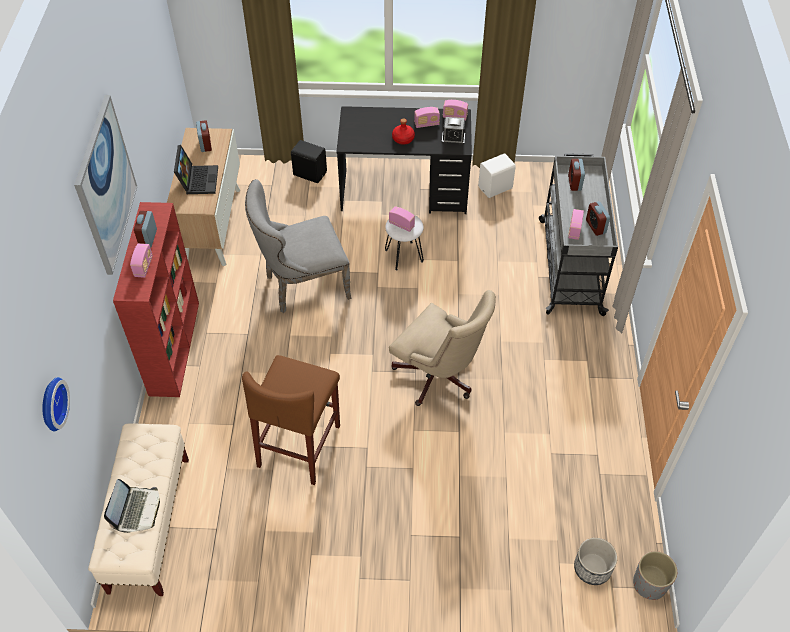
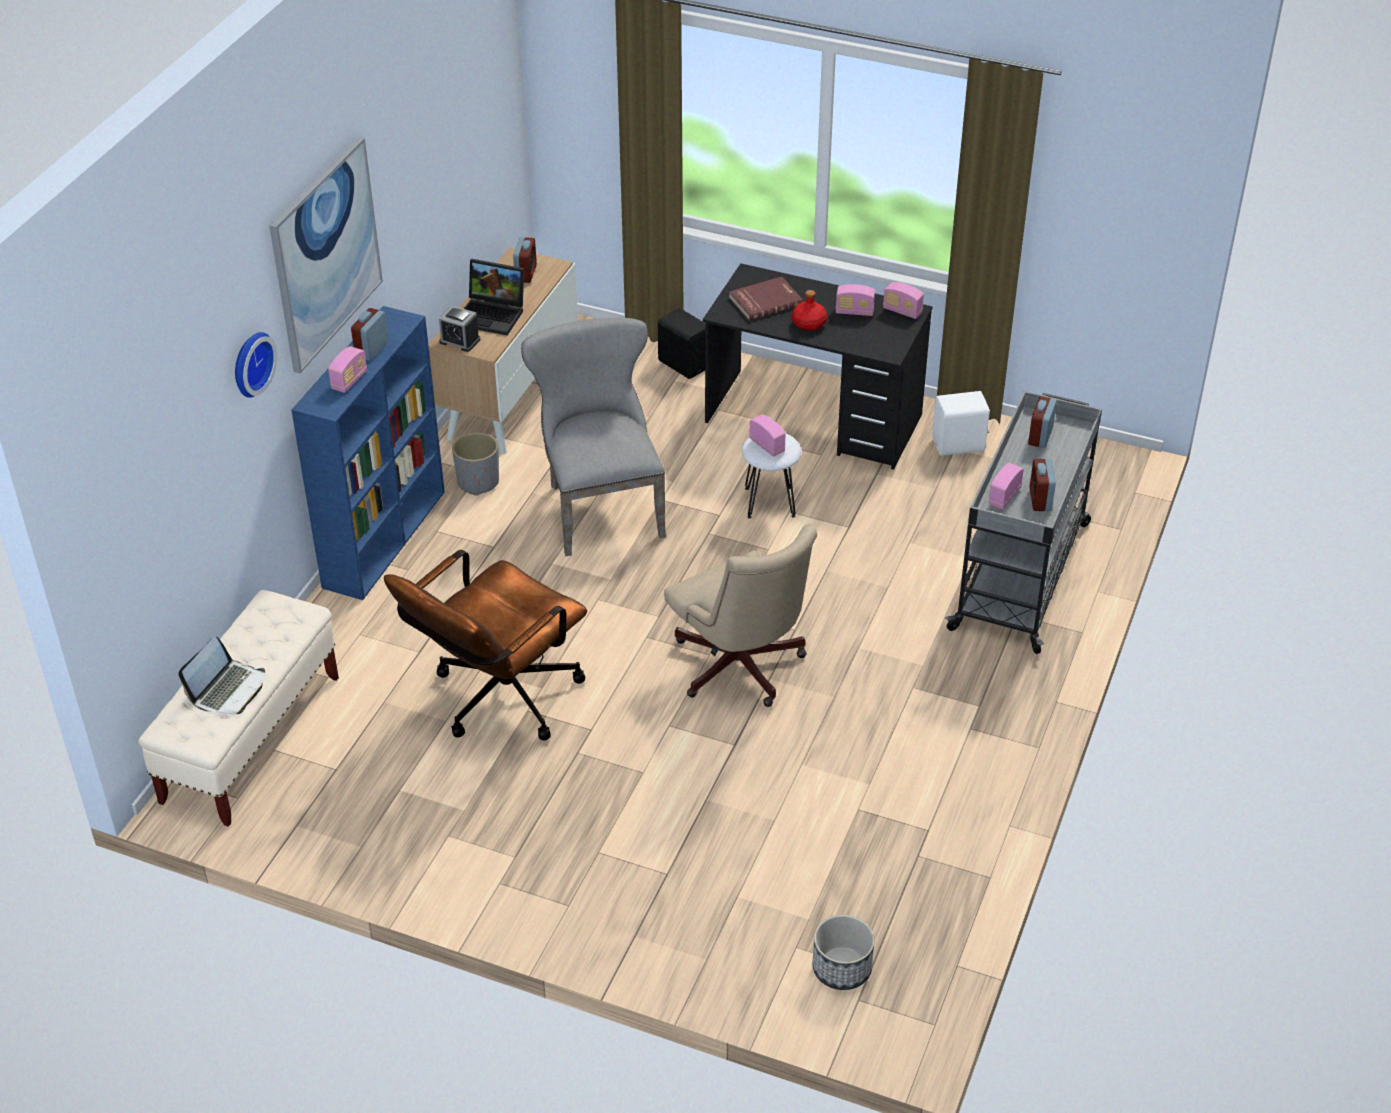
camera: 20 degrees right, 10 degrees down
(51, 404) = (147, 478): wall clock -> wall clock (250, 363)
(174, 347) = (385, 537): red bookcase -> blue bookcase
(198, 179) = (493, 315): laptop -> laptop turned 90 degrees clockwise
(299, 445) = (497, 701): brown stool -> brown office chair
(302, 286) = (599, 506): grey chair -> grey chair turned 75 degrees clockwise
(368, 129) = (765, 301): none -> red book
(453, 138) = (884, 338): alarm clock -> alarm clock (460, 341)
(650, 584) = (918, 1013): grey planter -> grey planter (478, 482)

